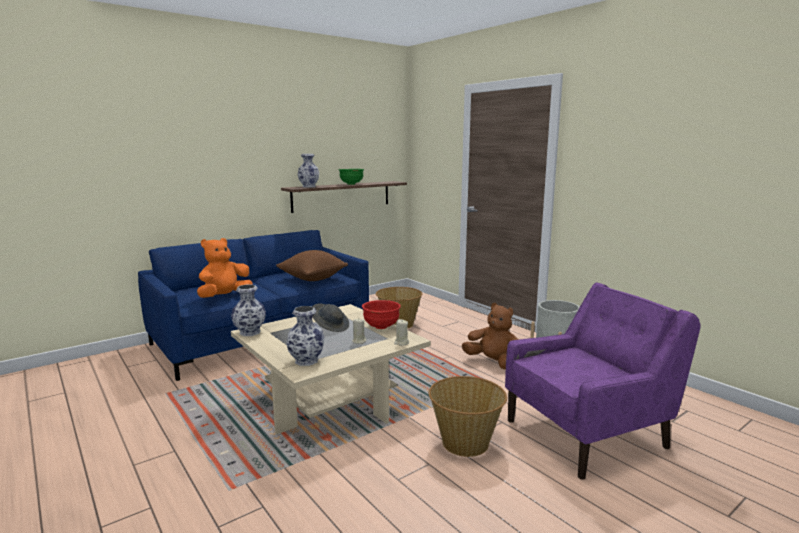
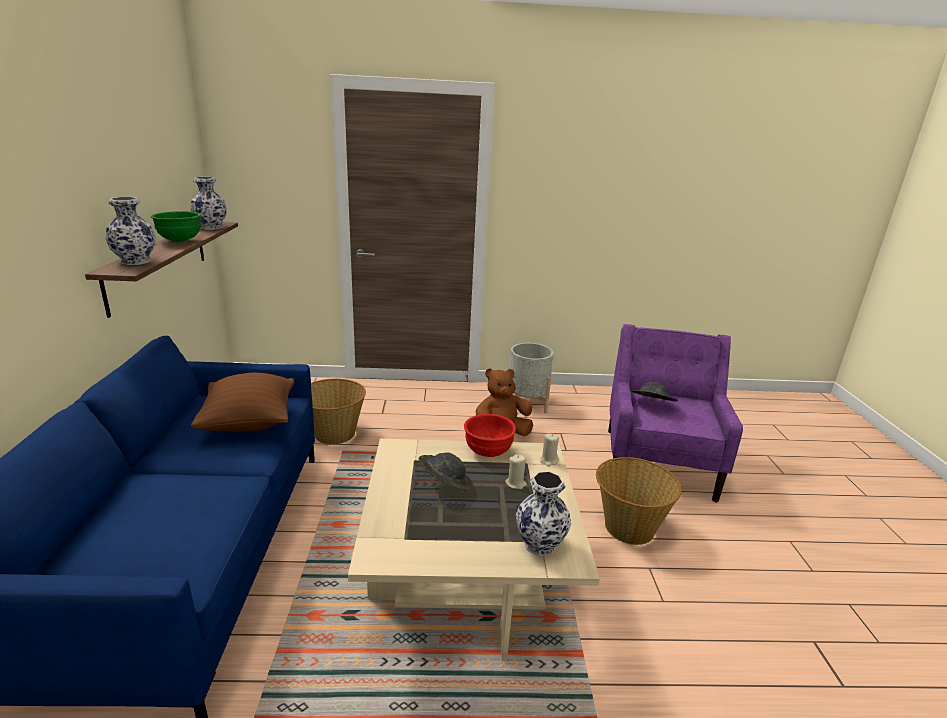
camera: 55 degrees left, 10 degrees up
(225, 297) = (196, 527): orange plush toy -> none
(249, 332) = (380, 557): vase -> vase (210, 227)
(566, 358) = (651, 405): none -> grey hat

